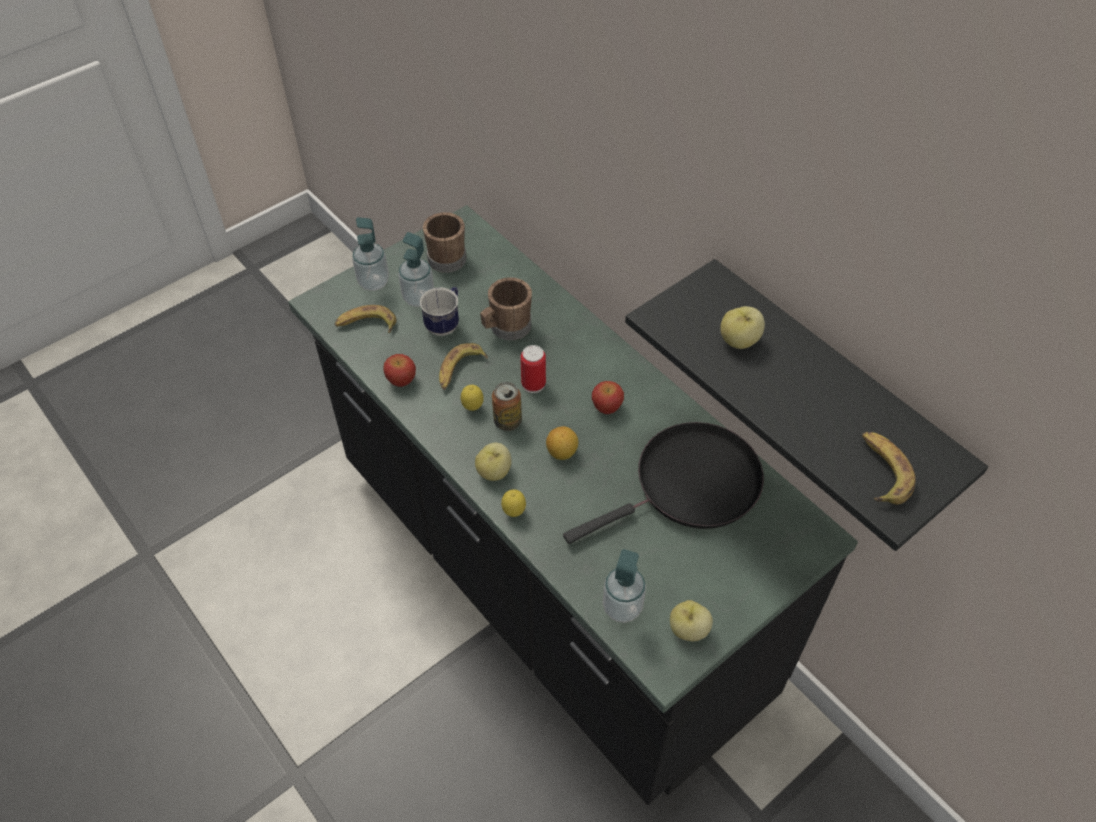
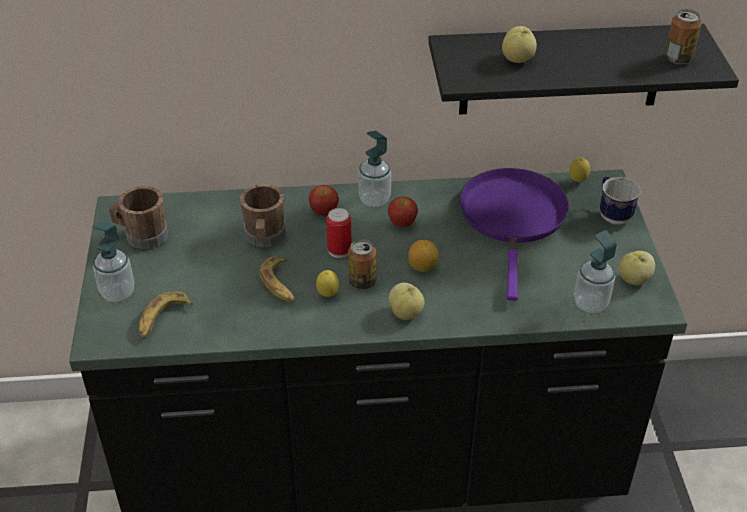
camera: 55 degrees left, 10 degrees down
(401, 380) = (252, 325): apple -> apple (324, 211)
(418, 298) = (171, 273): soap dispenser -> soap dispenser (374, 199)
(445, 324) = (219, 270): mug -> mug (612, 214)
(514, 512) = (456, 320): lemon -> lemon (577, 181)
(690, 485) = (513, 217): black frying pan -> purple frying pan
(881, 471) = (678, 58): banana -> can

